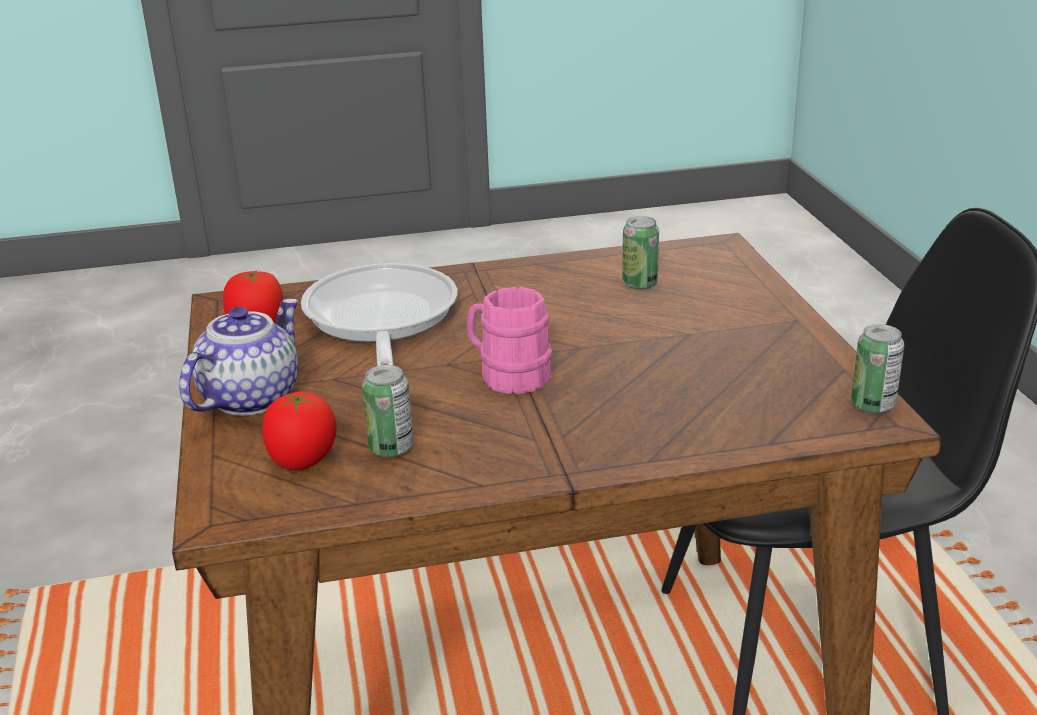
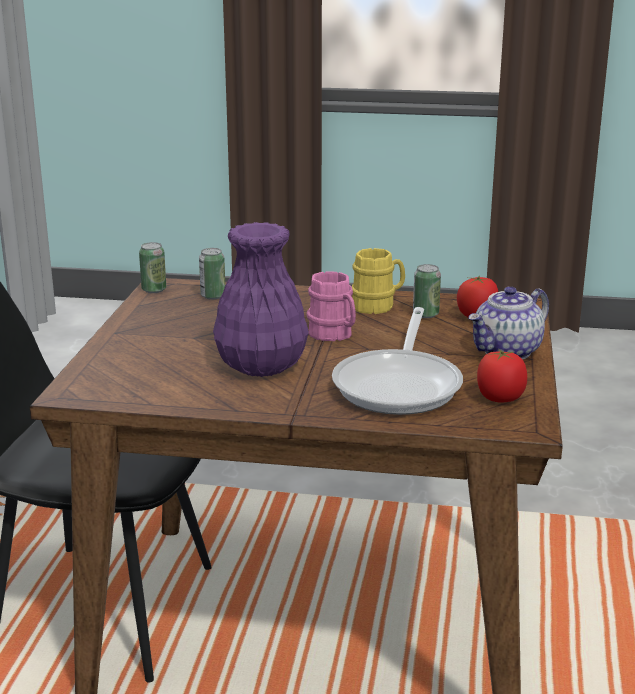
camera: 160 degrees left, 5 degrees down
(480, 452) = (378, 305): none -> yellow mug
(558, 312) = (262, 366): none -> purple vase
(639, 284) = (178, 375): can -> can (213, 296)

